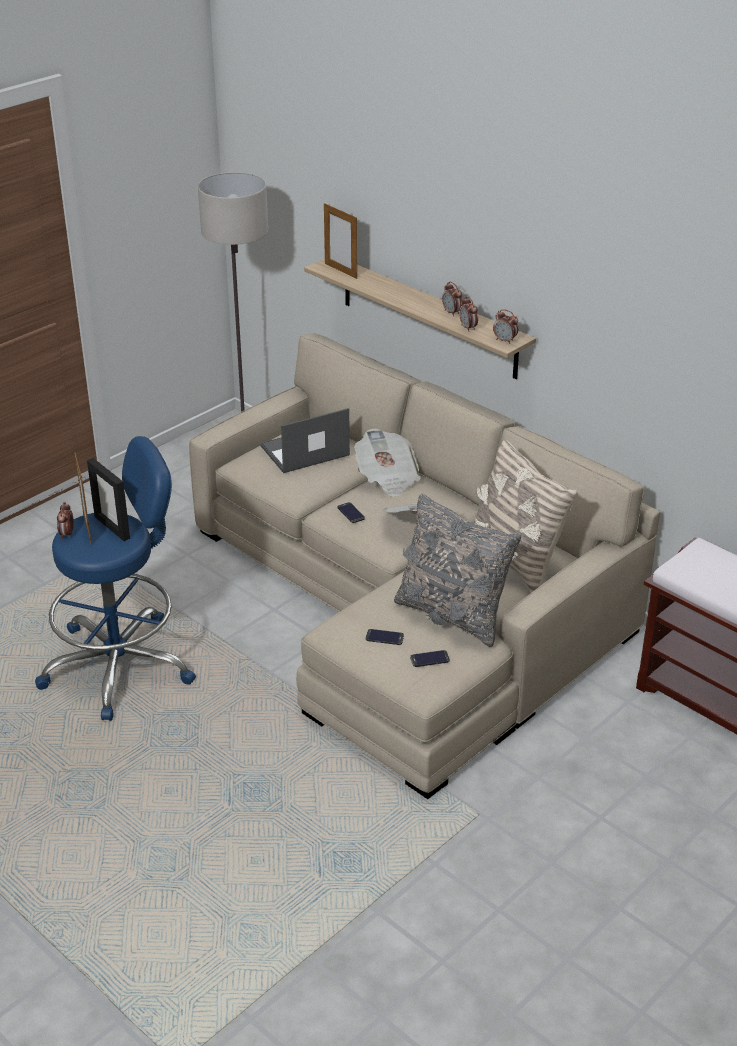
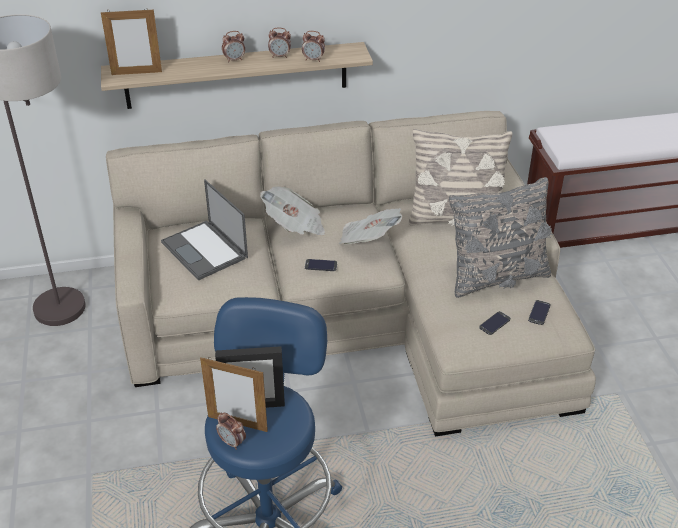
camera: 55 degrees left, 5 degrees up
(304, 451) = (205, 250): laptop -> laptop turned 45 degrees counterclockwise
(505, 340) = (353, 54): alarm clock -> alarm clock (234, 60)

